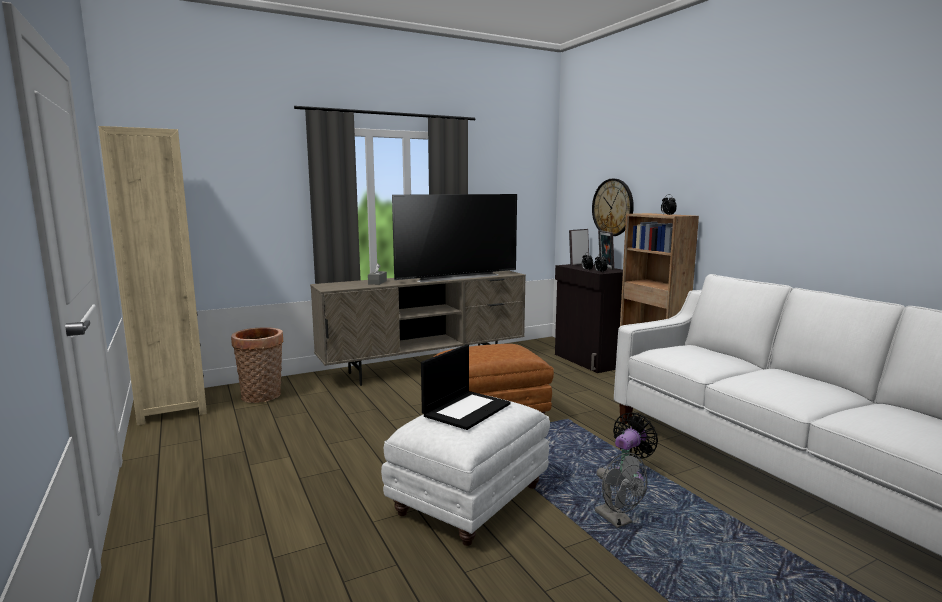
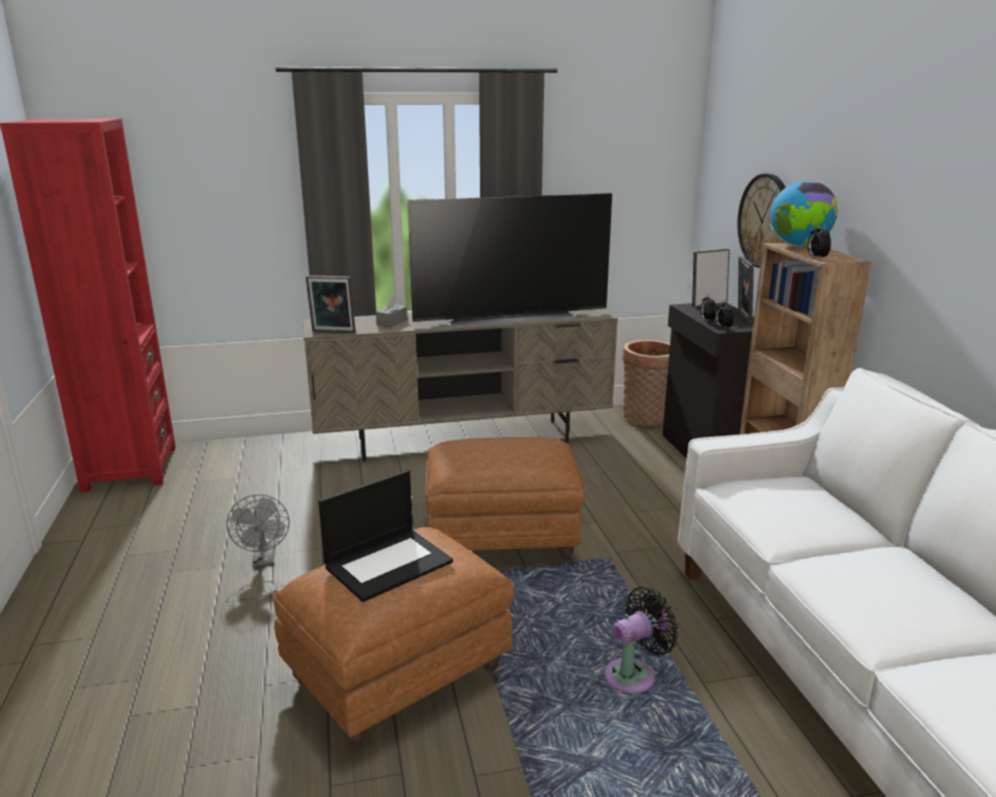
camera: 15 degrees right, 10 degrees up
(172, 407) = (130, 469): beige bookcase -> red bookcase
(262, 397) = (236, 466): basket -> basket (646, 419)
(340, 288) = (333, 332): none -> picture frame
(470, 499) = (399, 674): white ottoman -> brown ottoman
(617, 521) = (574, 747): grey fan -> grey fan (264, 559)
(648, 213) = (798, 246): none -> globe

